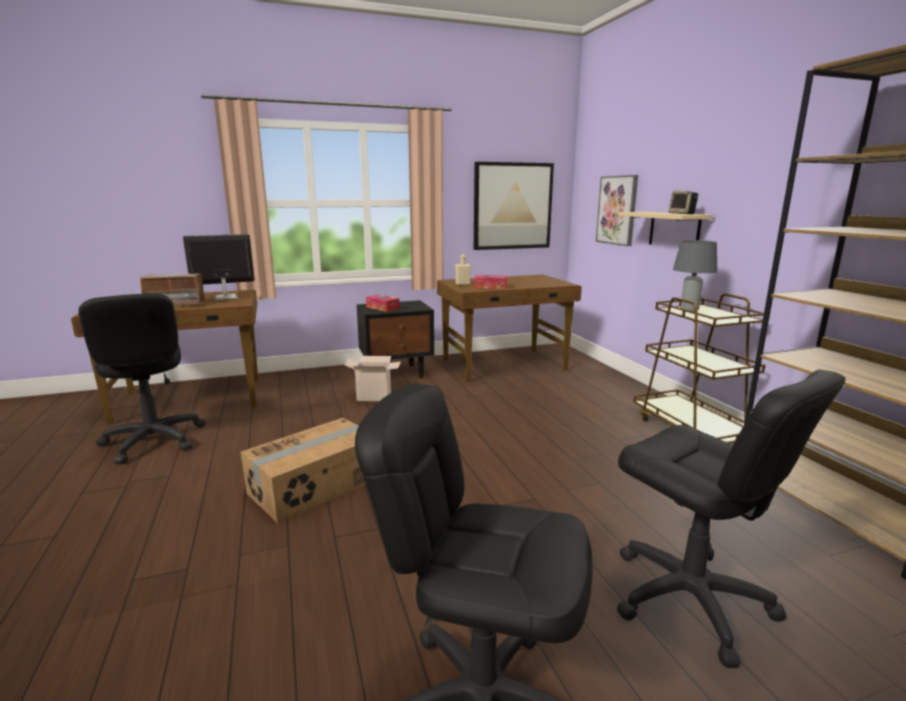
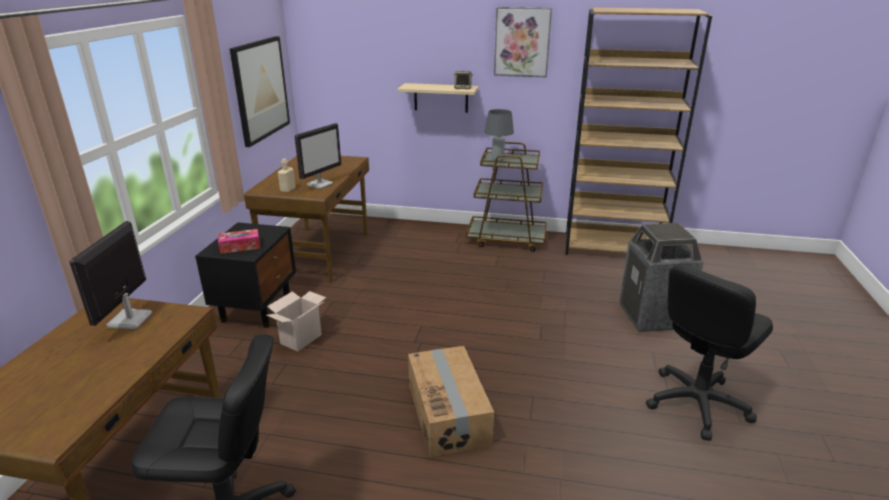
camera: 60 degrees left, 10 degrees up
(176, 304) = (113, 360): radio -> none
(490, 287) = (320, 184): tissue box -> monitor
(617, 210) = (367, 81): picture -> picture (522, 42)
(689, 599) = (652, 317): black office chair -> trash can

